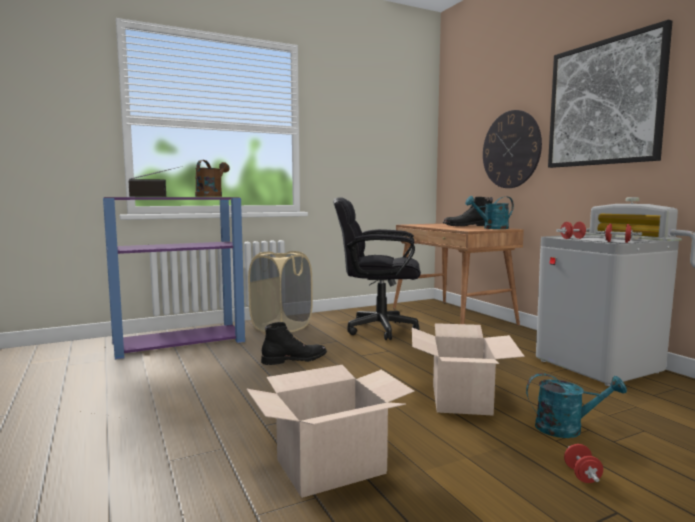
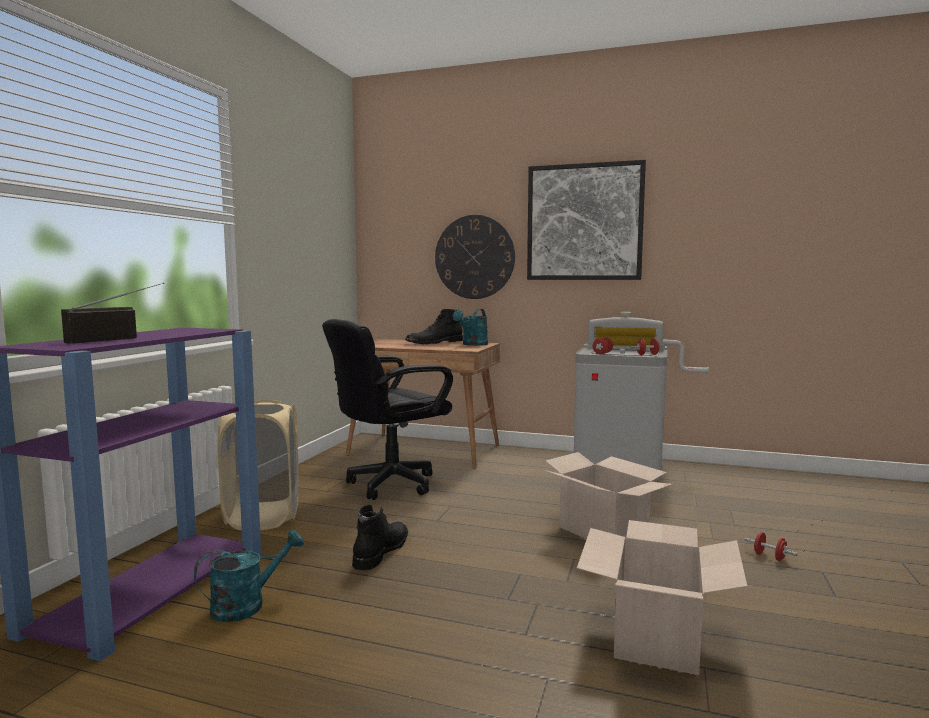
camera: 45 degrees left, 0 degrees up
(211, 196) = (180, 330): brown watering can -> none
(567, 428) = (700, 526): turquoise watering can -> turquoise watering can (247, 605)

